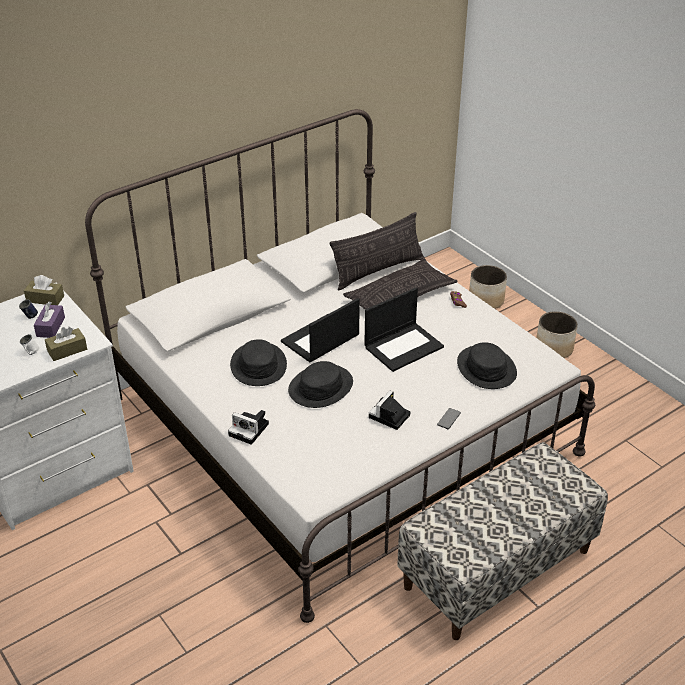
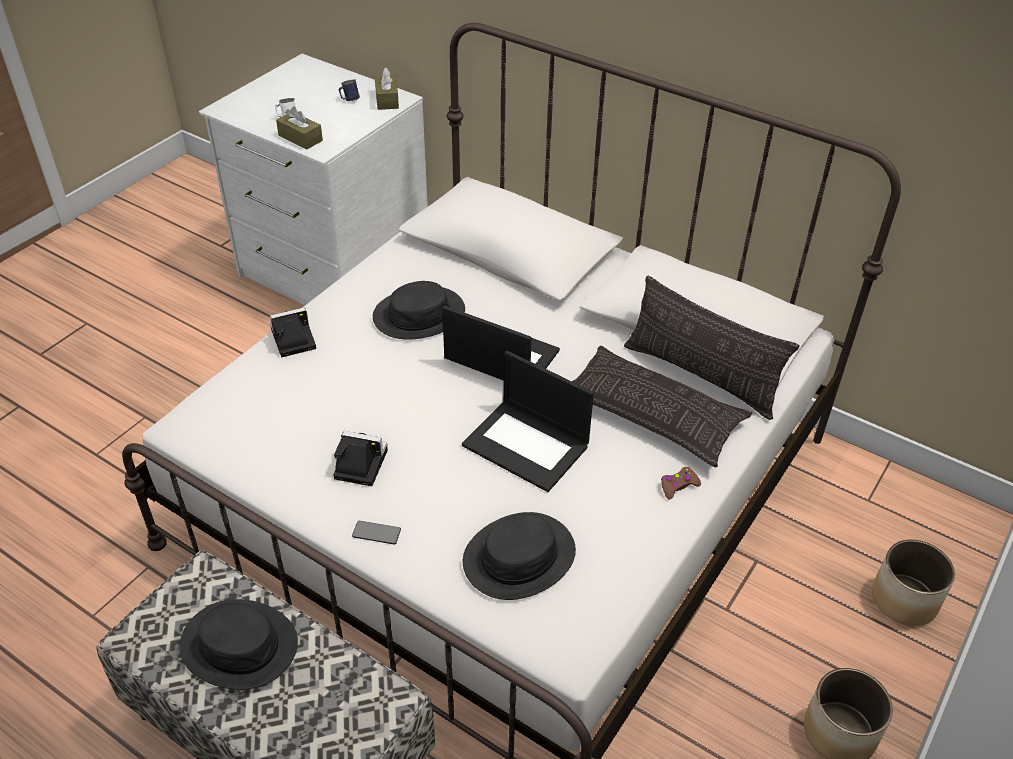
camera: 70 degrees right, 5 degrees up
(50, 327) = (338, 117): purple tissue box -> none
(250, 430) = (291, 340): camera -> camera turned 60 degrees clockwise
(320, 387) = (398, 381): black hat -> black hat (239, 645)

